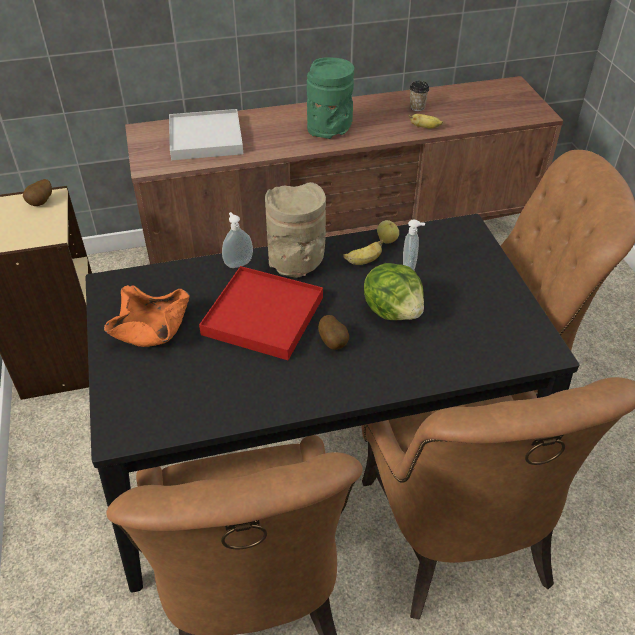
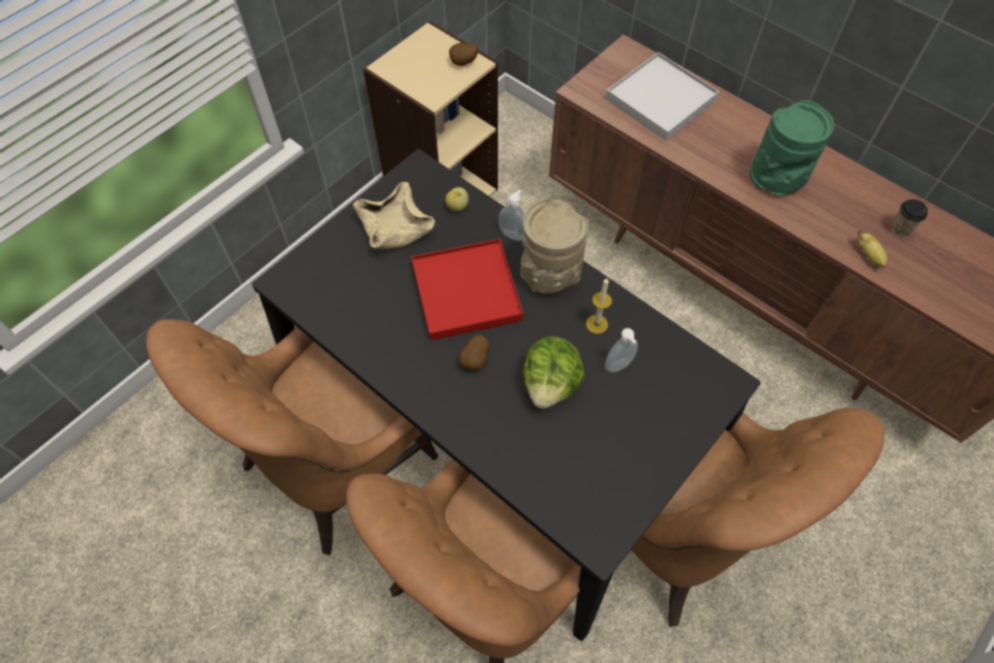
camera: 55 degrees right, 15 degrees up
(152, 327) = (396, 228): orange bowl -> beige bowl
(363, 261) = (596, 324): banana -> candle
(387, 240) = (644, 326): apple -> apple (457, 206)

